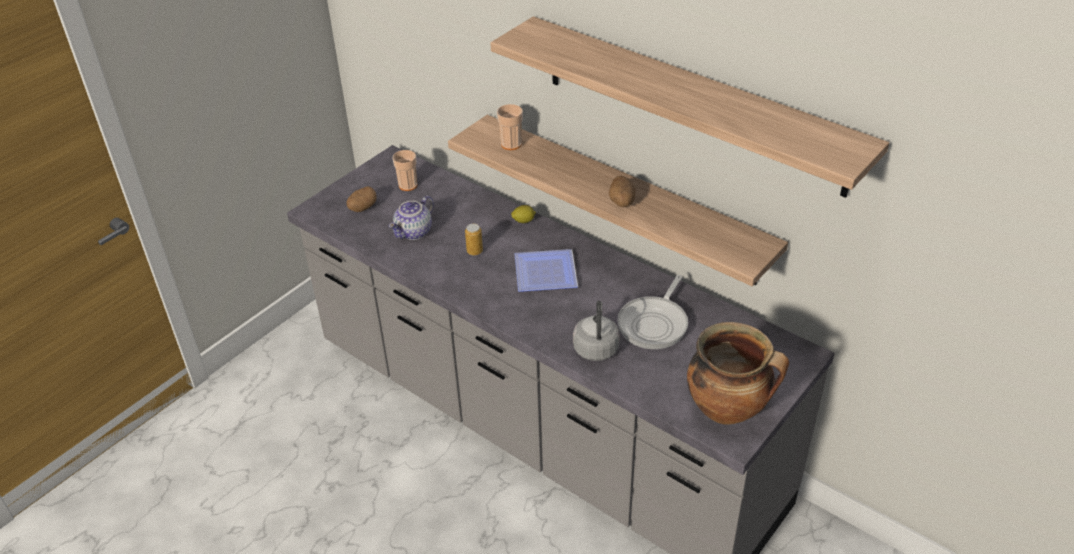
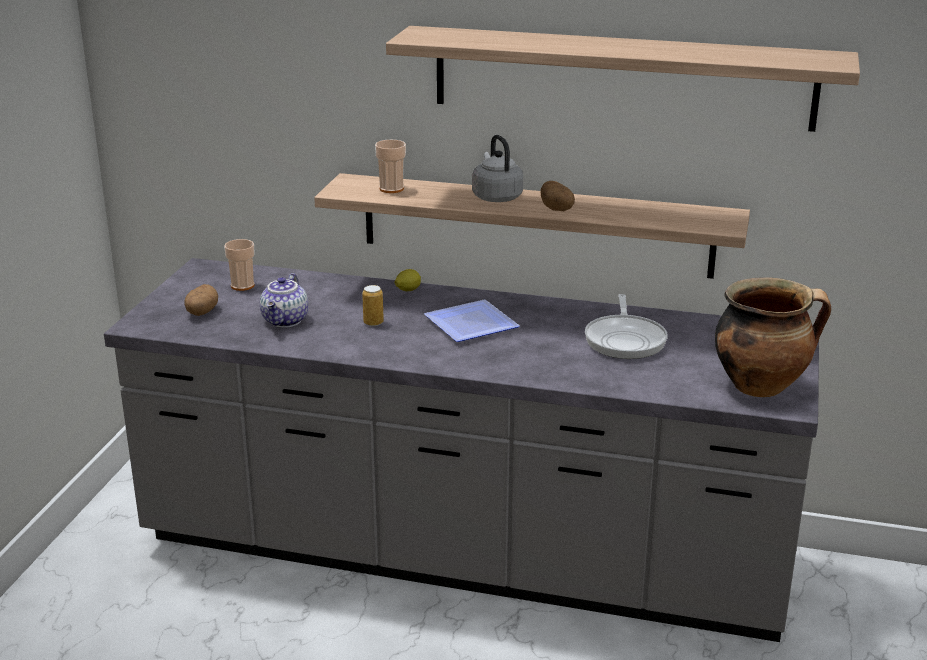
camera: 25 degrees left, 15 degrees down
(596, 347) = (581, 369): grey kettle -> grey kettle (496, 197)

